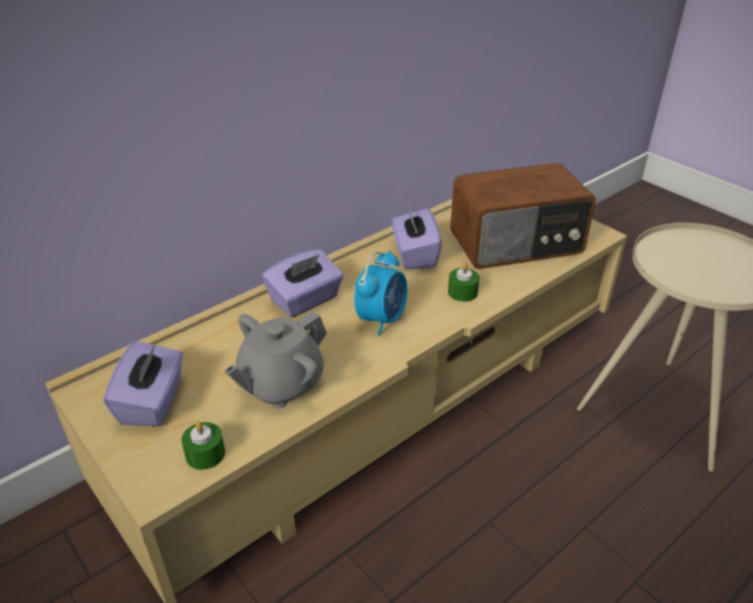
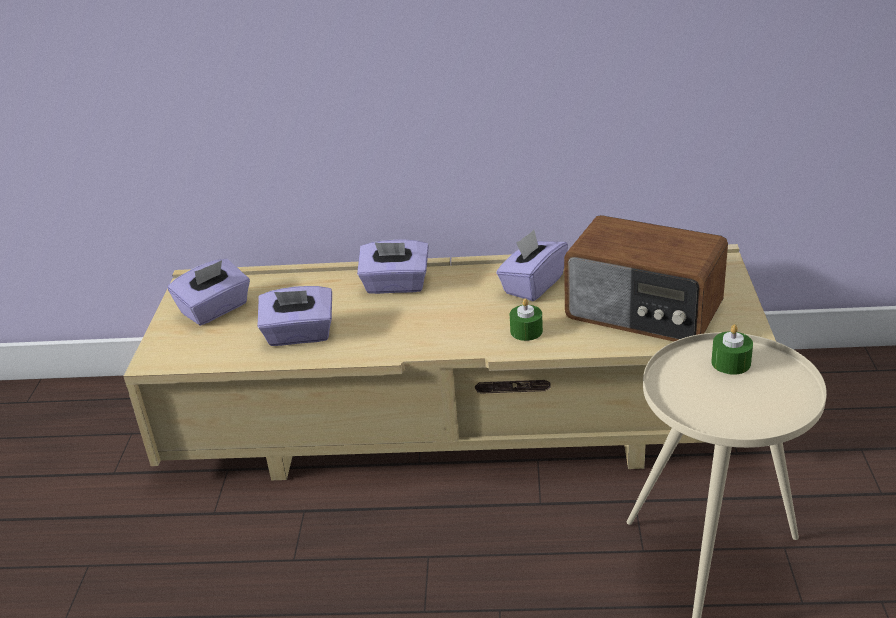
camera: 45 degrees right, 5 degrees down
(205, 454) = (203, 354): green candle -> green candle (731, 363)
(280, 384) = (299, 335): grey teapot -> purple tissue box
(382, 319) = (431, 323): alarm clock -> none

